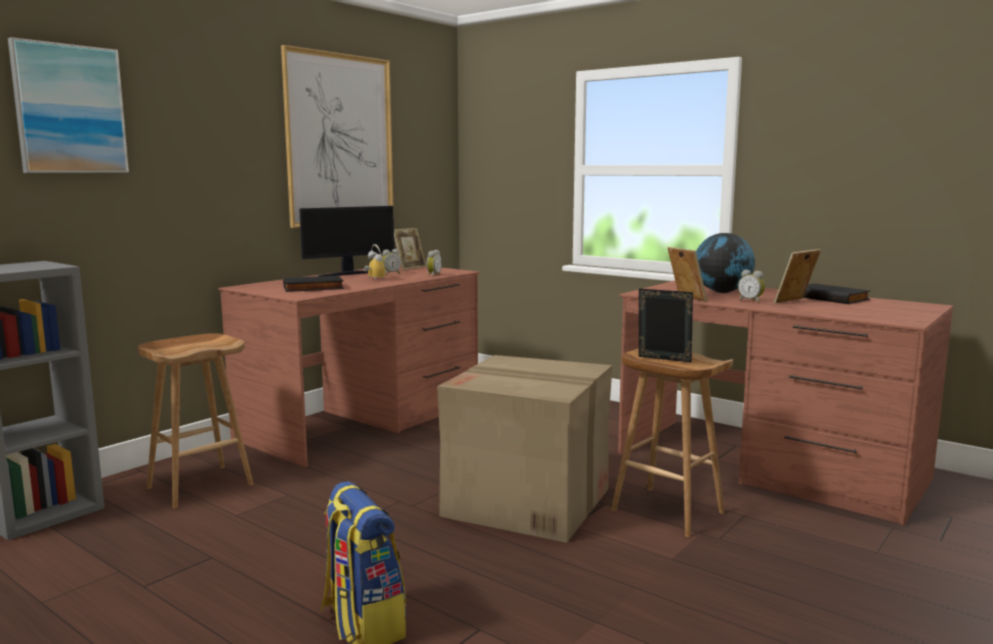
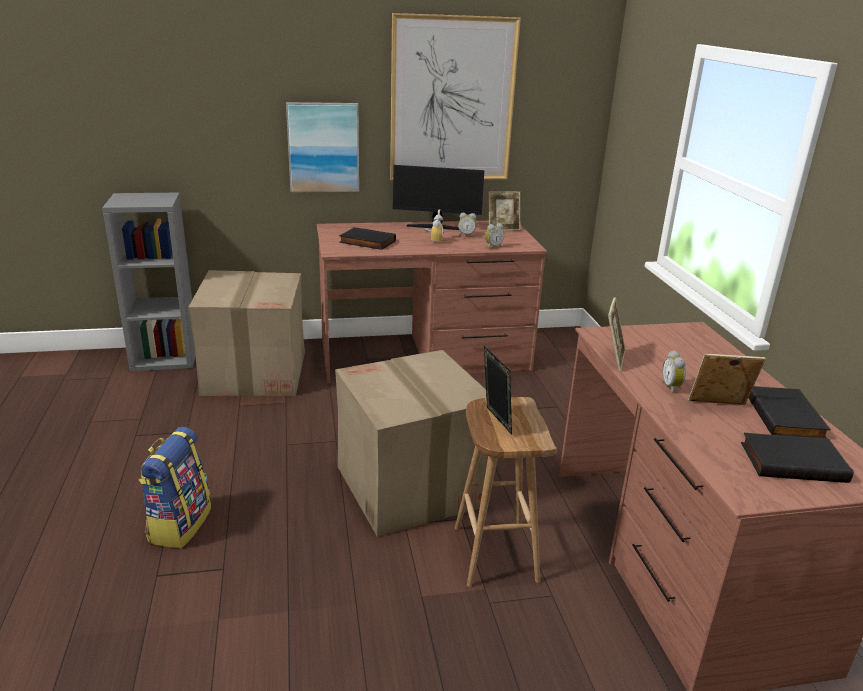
camera: 40 degrees right, 15 degrees up
(70, 109) = (199, 81): picture -> picture (323, 147)
(201, 485) = (255, 372): brown stool -> cardboard box
(722, 292) = (687, 360): globe -> none
(883, 308) = (793, 461): none -> black book

